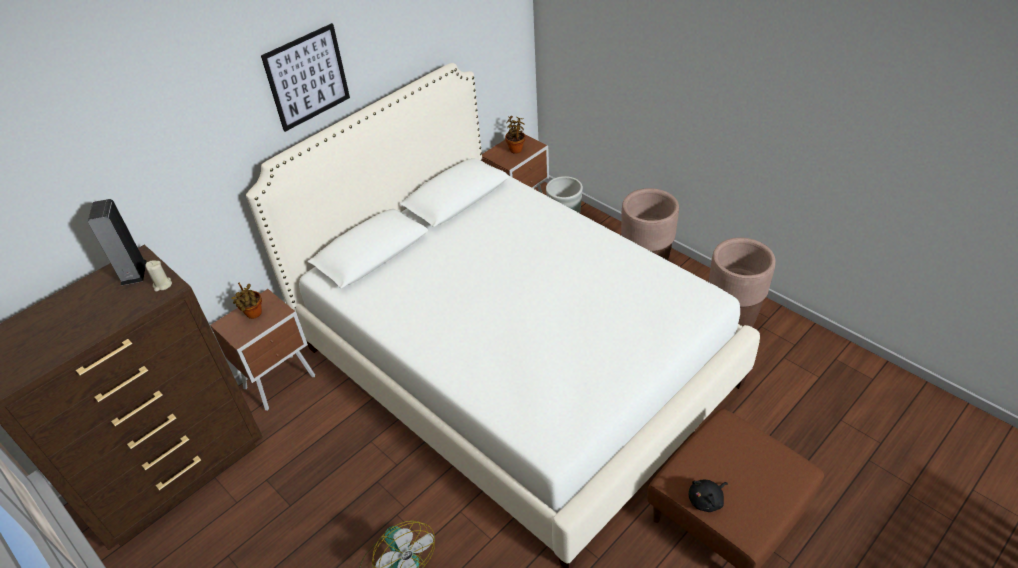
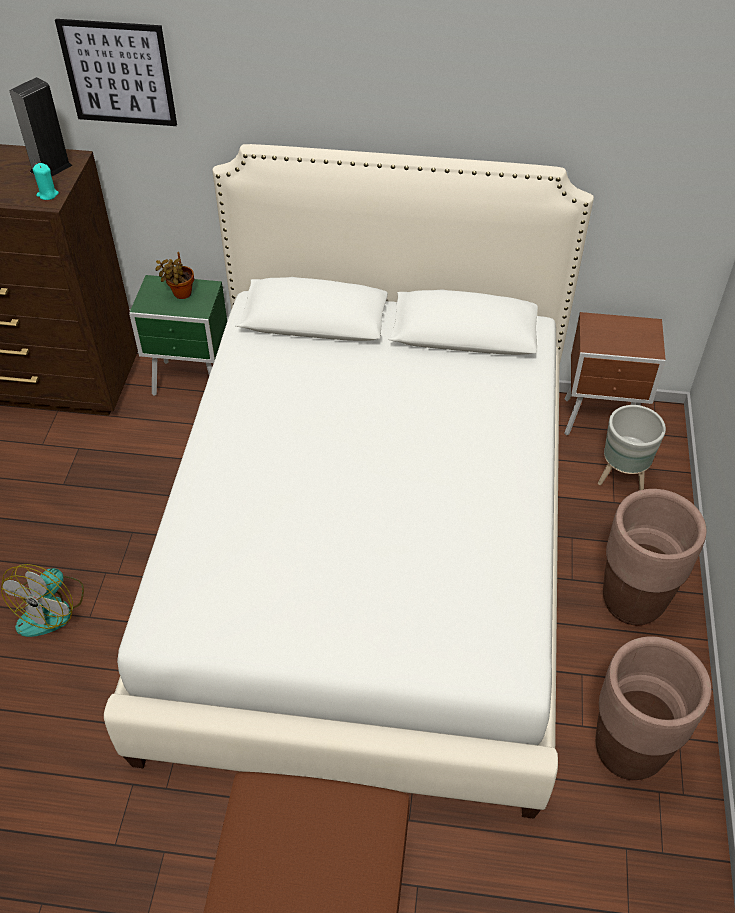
camera: 50 degrees right, 5 degrees up
(162, 285) = (47, 194): beige candle -> turquoise candle
(281, 382) = (193, 382): brown nightstand -> green nightstand
(307, 77) = (343, 79): picture -> picture (118, 73)
(516, 149) = (625, 336): potted plant -> none
(707, 500) = (245, 844): black plush toy -> none

